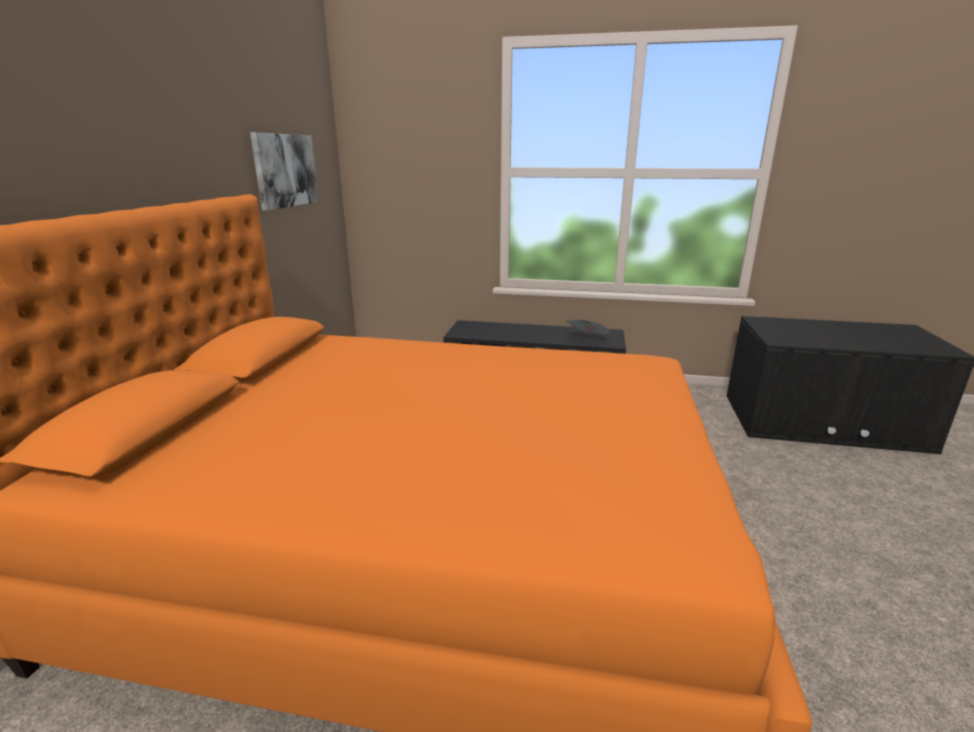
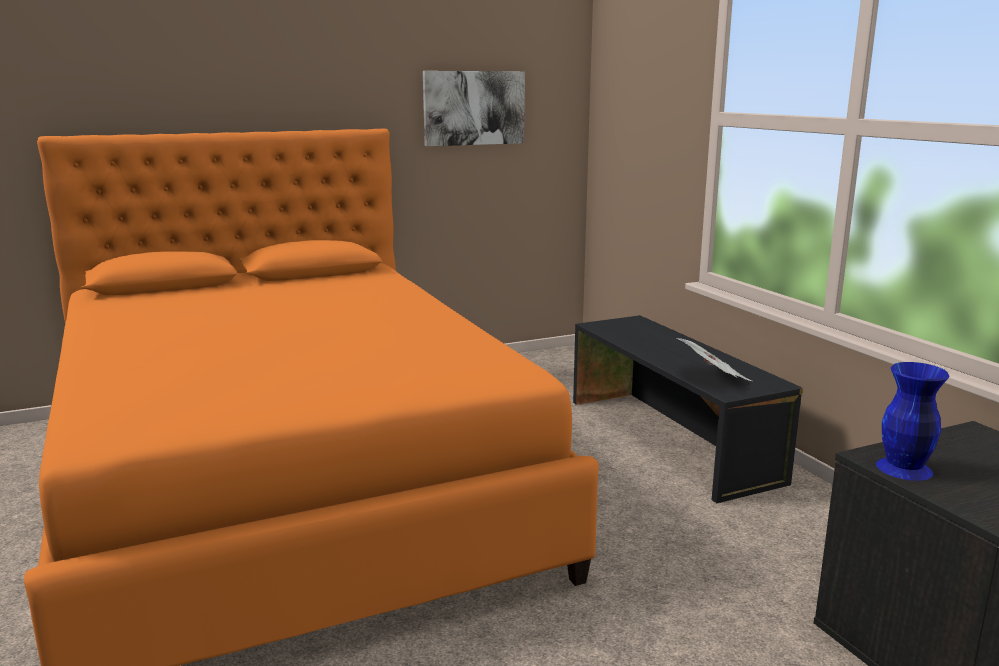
camera: 55 degrees right, 5 degrees down
(792, 341) = (903, 468): none -> blue vase

